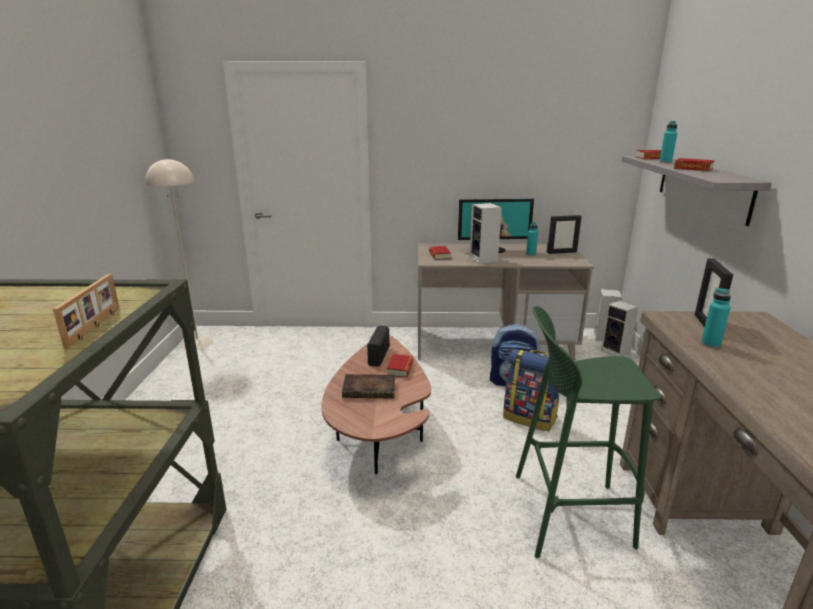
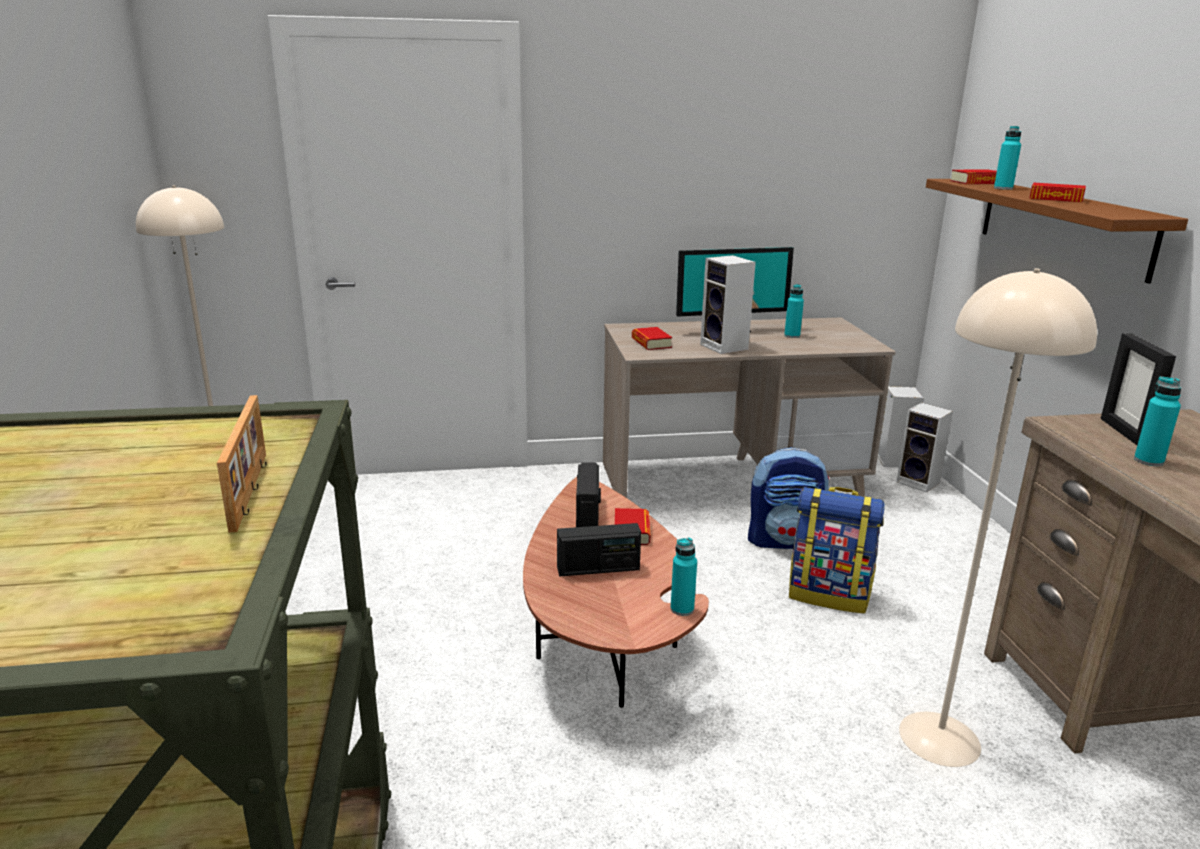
camera: 10 degrees left, 0 degrees up
(370, 389) = (598, 569): book -> radio
(410, 417) = (682, 609): none -> turquoise bottle
(561, 252) = (836, 331): picture frame -> none
(569, 514) = (938, 737): green stool -> beige floor lamp
(702, 186) = (1062, 225): grey shelf -> brown shelf

